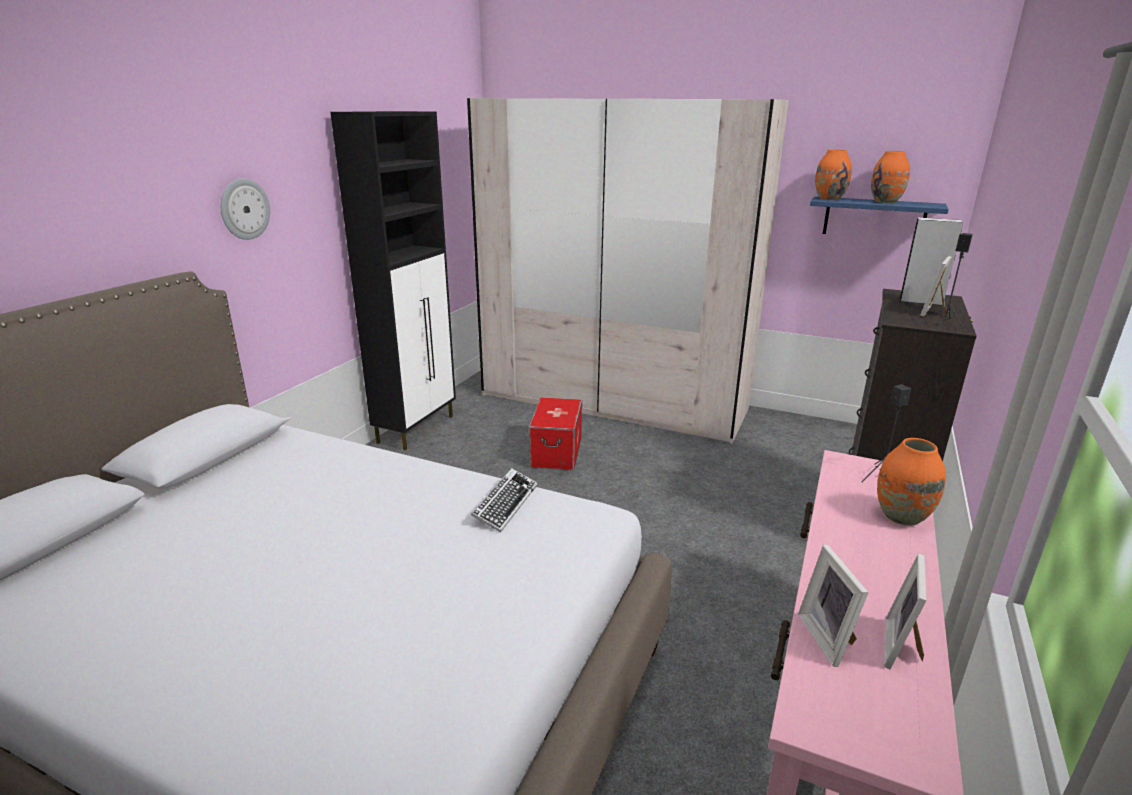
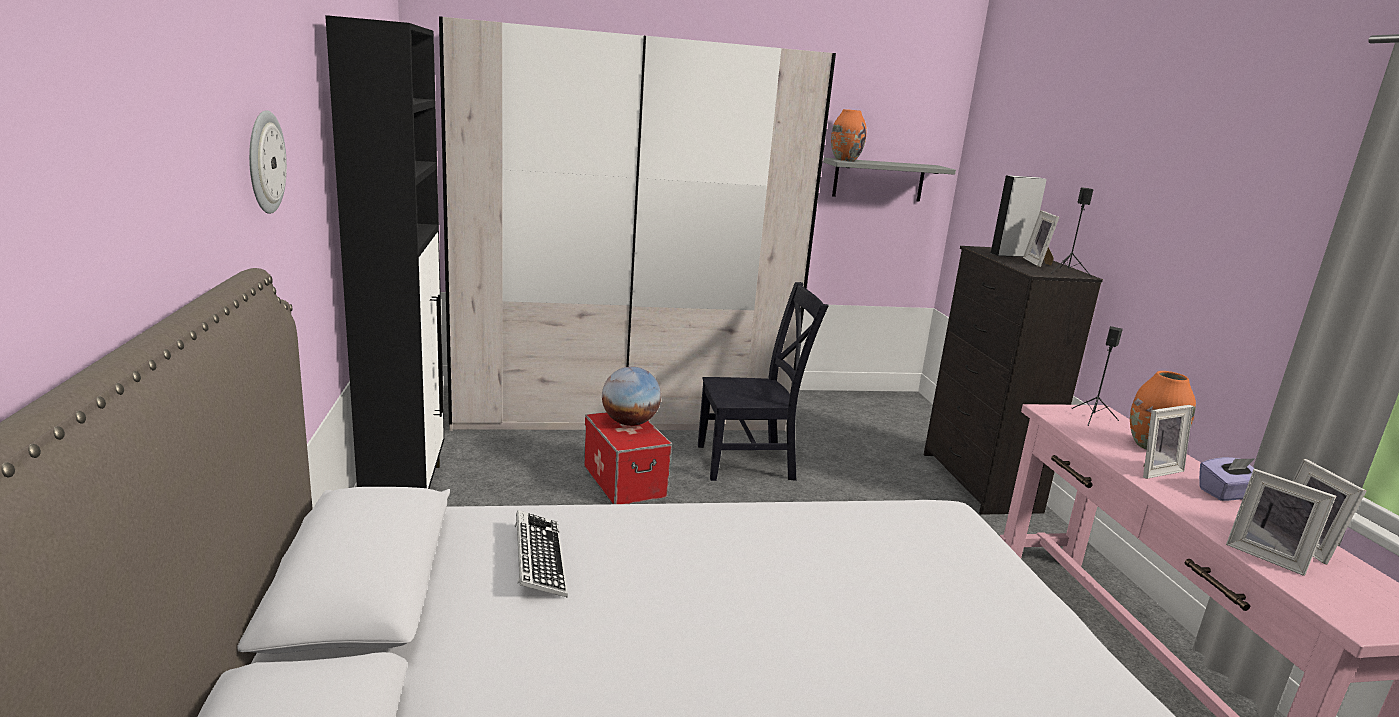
camera: 35 degrees left, 5 degrees down
(505, 504) = (856, 526): keyboard -> keyboard (539, 560)
(563, 408) = (629, 423): none -> globe
(668, 460) = (750, 462): none -> black chair
(856, 535) = (1154, 470): none -> picture frame
(874, 218) = (878, 180): blue shelf -> grey shelf
(886, 201) = (895, 163): orange vase -> none
(903, 578) = (1227, 494): none -> purple tissue box

